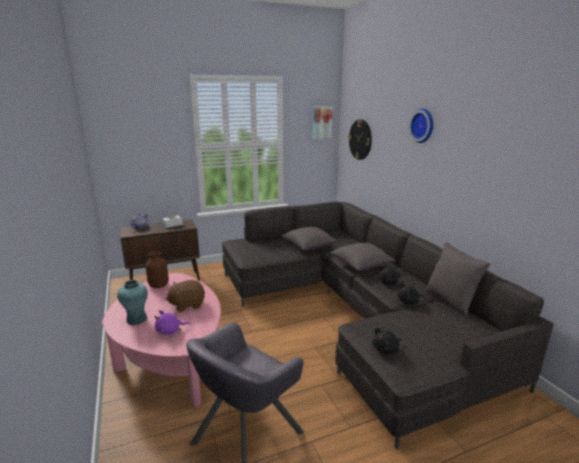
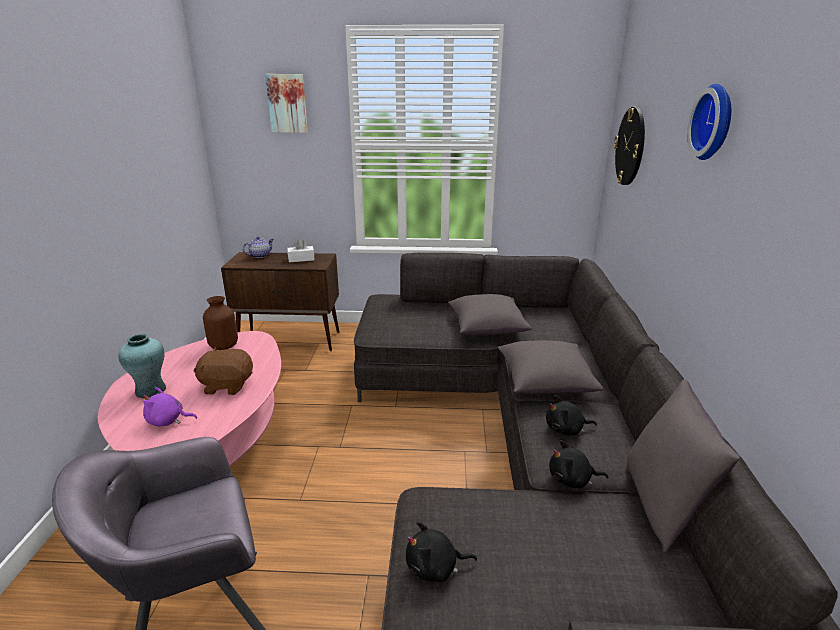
camera: 25 degrees right, 5 degrees up
(321, 122) = (574, 111): picture -> picture (287, 103)

